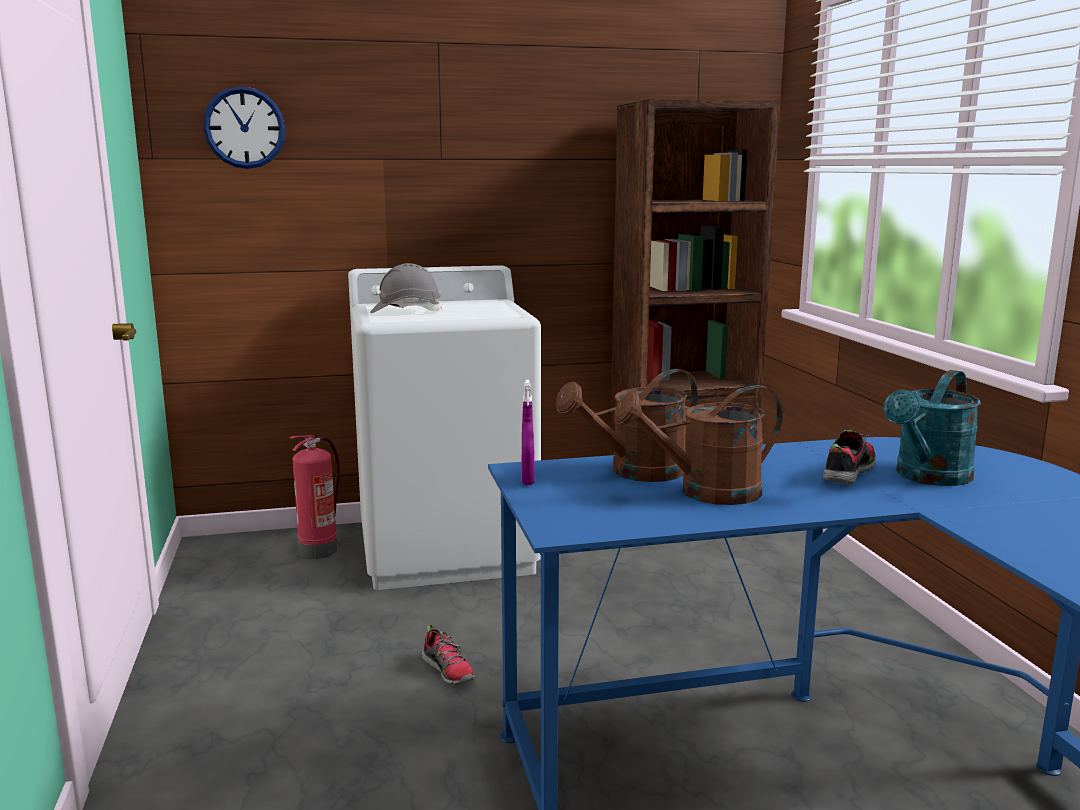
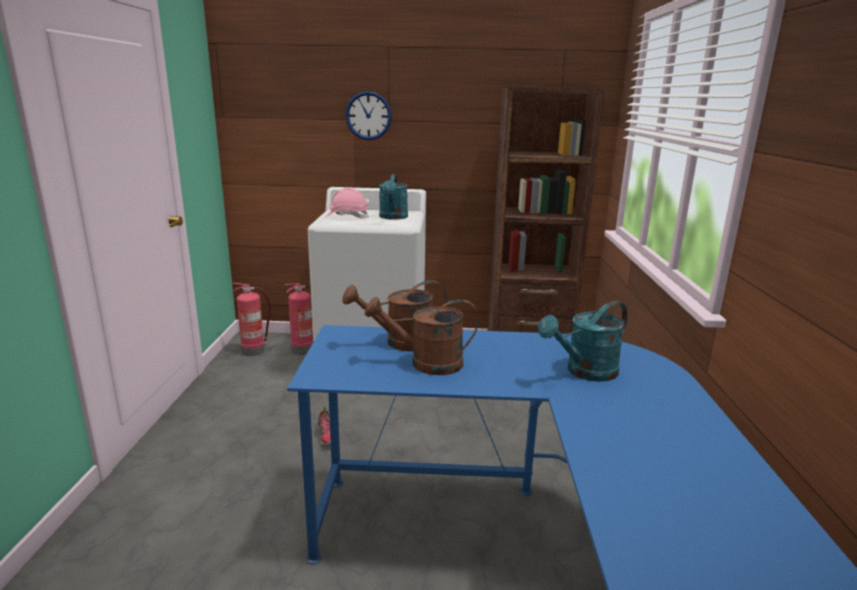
camera: 15 degrees right, 5 degrees up
(233, 563) = (254, 351): none -> fire extinguisher
(244, 128) = (272, 99): wall clock -> wall clock (368, 115)
(405, 311) = (347, 217): grey hard hat -> pink hard hat
(479, 308) = (393, 217): none -> turquoise watering can
(527, 480) = (332, 340): purple spray bottle -> none
(847, 472) = (534, 361): shoe -> none

